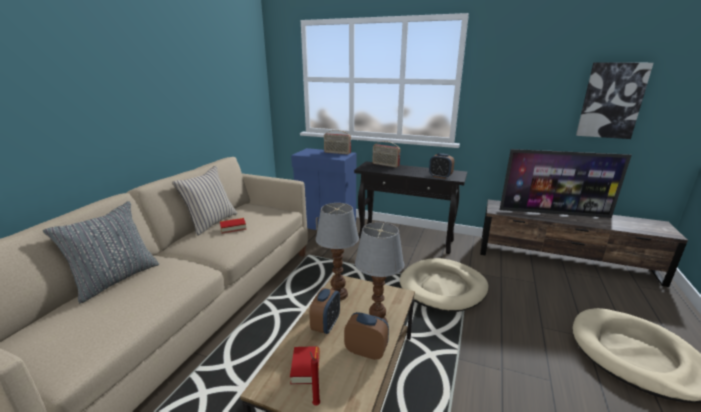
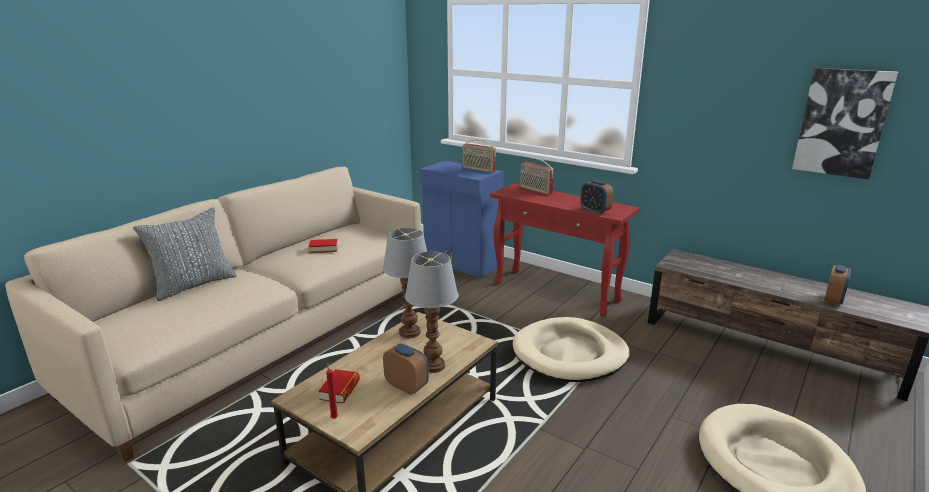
camera: 15 degrees right, 0 degrees up
(211, 222) = (304, 241): beige pillow -> none
(326, 325) = (380, 358): alarm clock -> alarm clock (833, 300)
(406, 239) = (557, 292): black console table -> red console table
(553, 213) = (754, 276): television -> none

